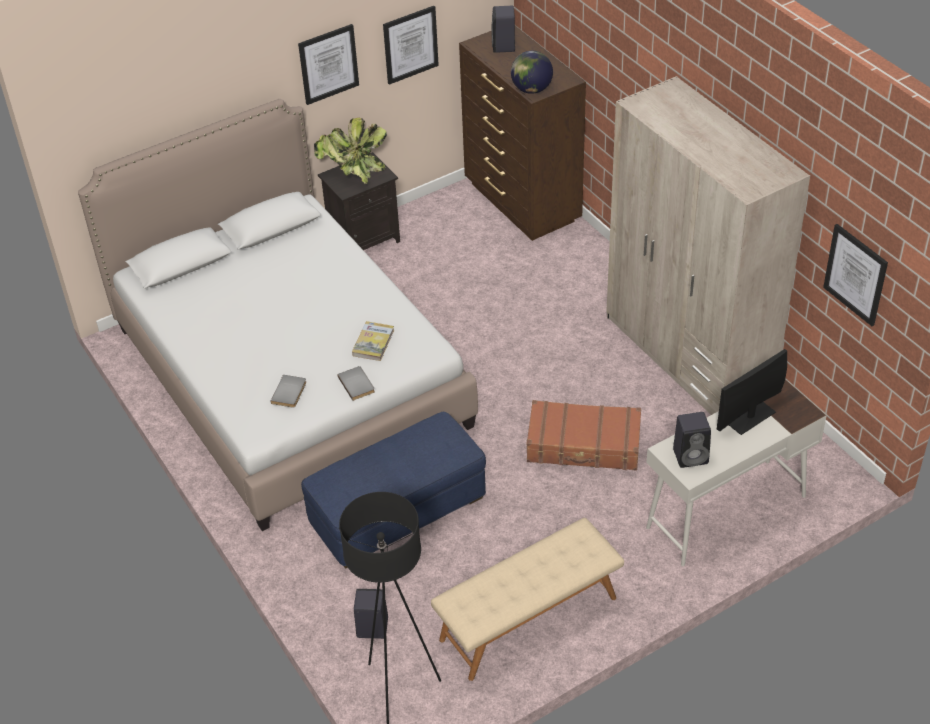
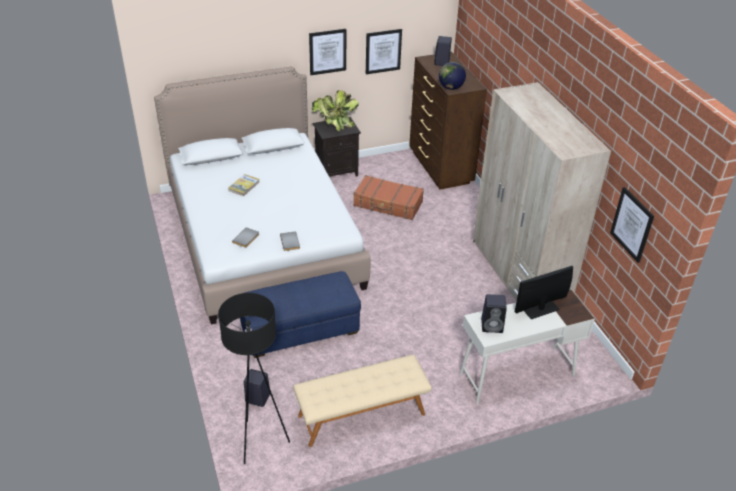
camera: 10 degrees right, 5 degrees down
(373, 343) = (310, 220): book -> book (244, 186)
(584, 445) = (434, 314): brown suitcase -> brown suitcase (388, 204)

